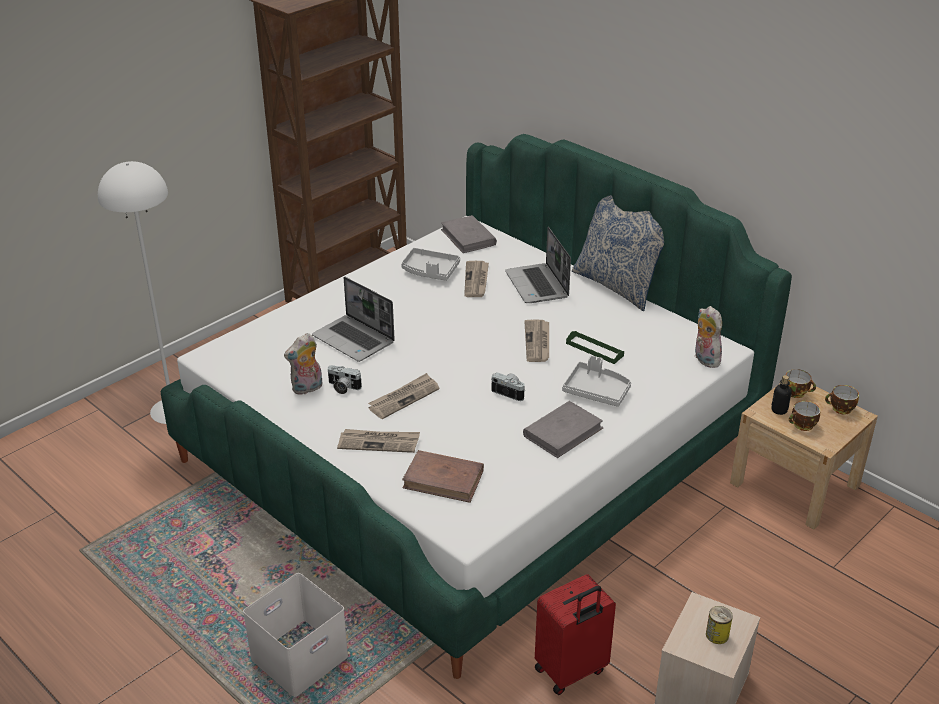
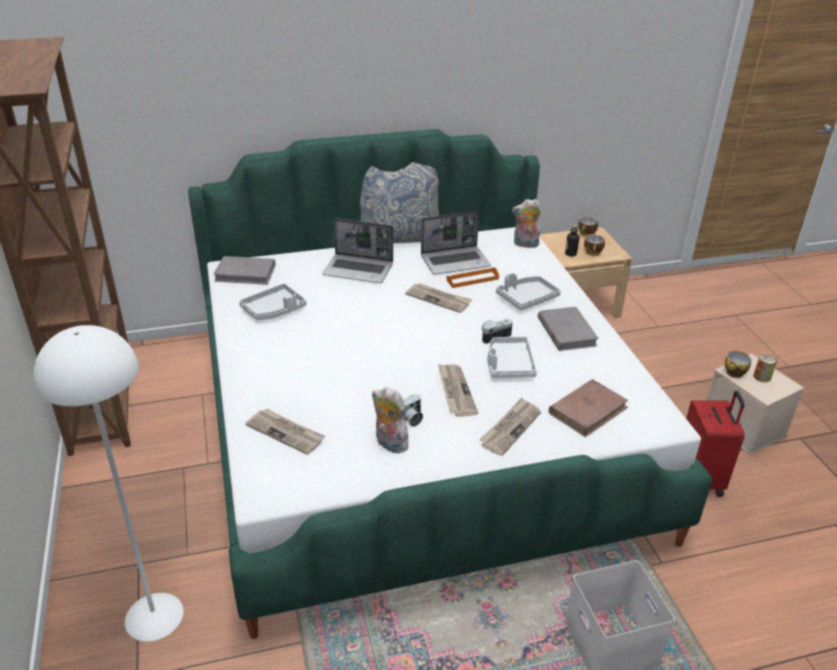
camera: 60 degrees left, 0 degrees up
(307, 388) = (389, 444): plush toy -> plush toy turned 135 degrees clockwise
(354, 340) = (337, 388): laptop -> laptop (456, 261)
(471, 414) = (509, 365): none -> white tray
(476, 281) = (318, 293): newspaper -> newspaper (286, 432)
(594, 349) = (472, 279): green tray -> orange tray
(797, 392) = (557, 240): cup -> cup (735, 372)

